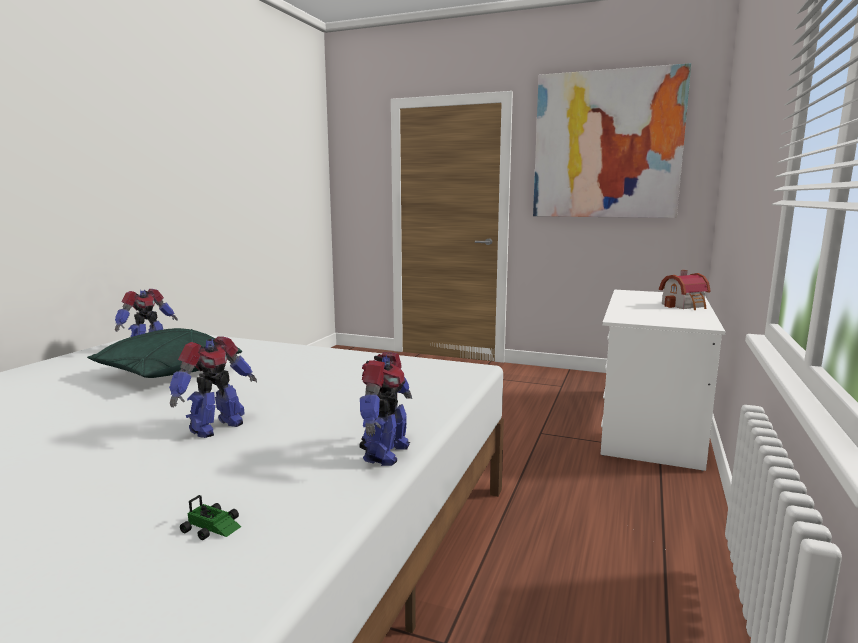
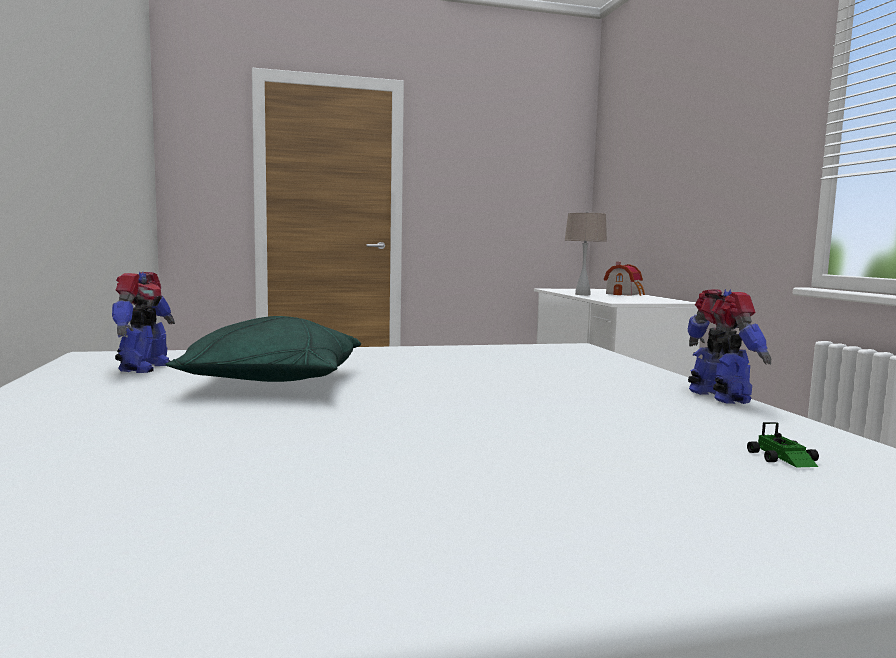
camera: 35 degrees left, 5 degrees down
(214, 526) = (786, 459): toy car -> toy car turned 90 degrees clockwise
(215, 427) = (516, 408): toy robot -> none
(606, 145) = (499, 148): picture -> none
(627, 304) = (583, 294): none -> beige table lamp

